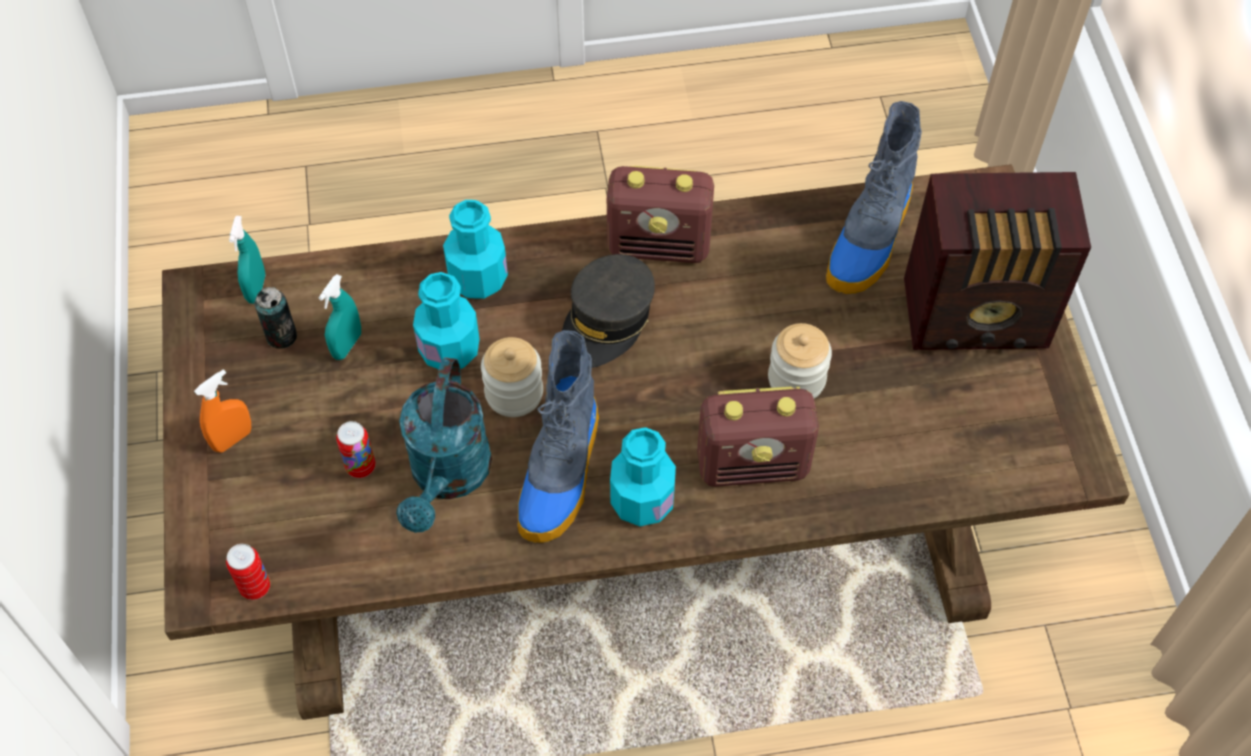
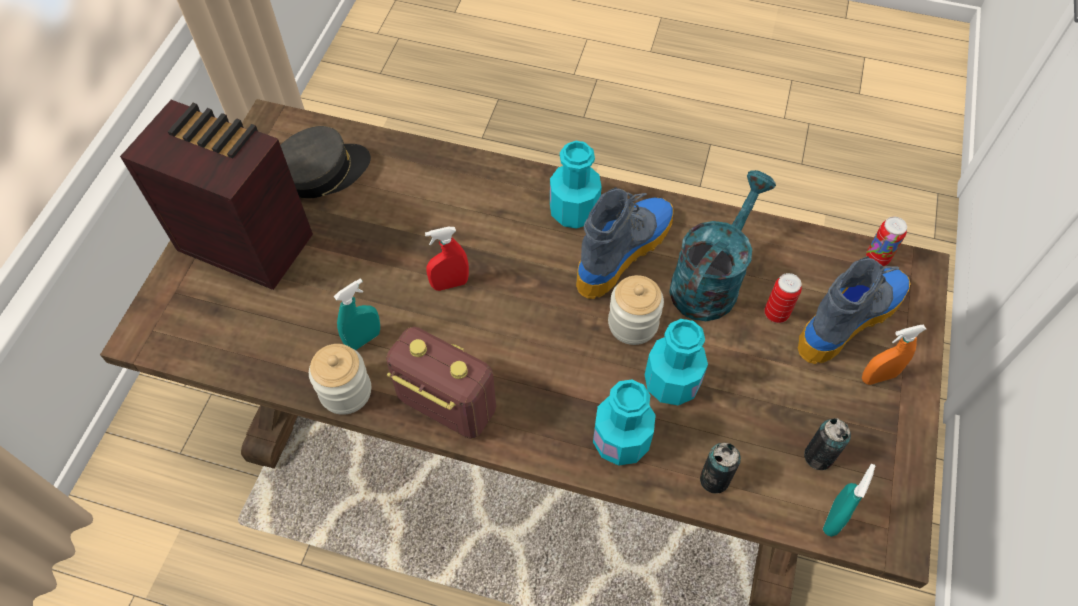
camera: 155 degrees left, 0 degrees up
(347, 345) = (760, 423): turquoise spray bottle -> turquoise spray bottle (364, 339)
(377, 279) = (714, 479): none -> can
(607, 321) = (529, 353): grey cap -> grey cap (324, 172)
(730, 358) = (450, 284): none -> red spray bottle
(754, 464) = (482, 205): radio -> none
(796, 379) = (411, 249): jar -> jar (345, 391)
(869, 240) = (272, 335): boot -> boot (850, 318)

